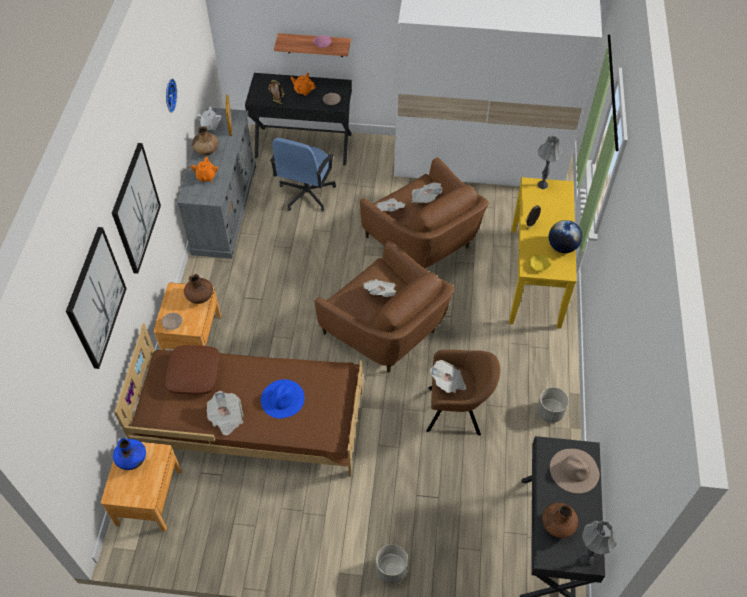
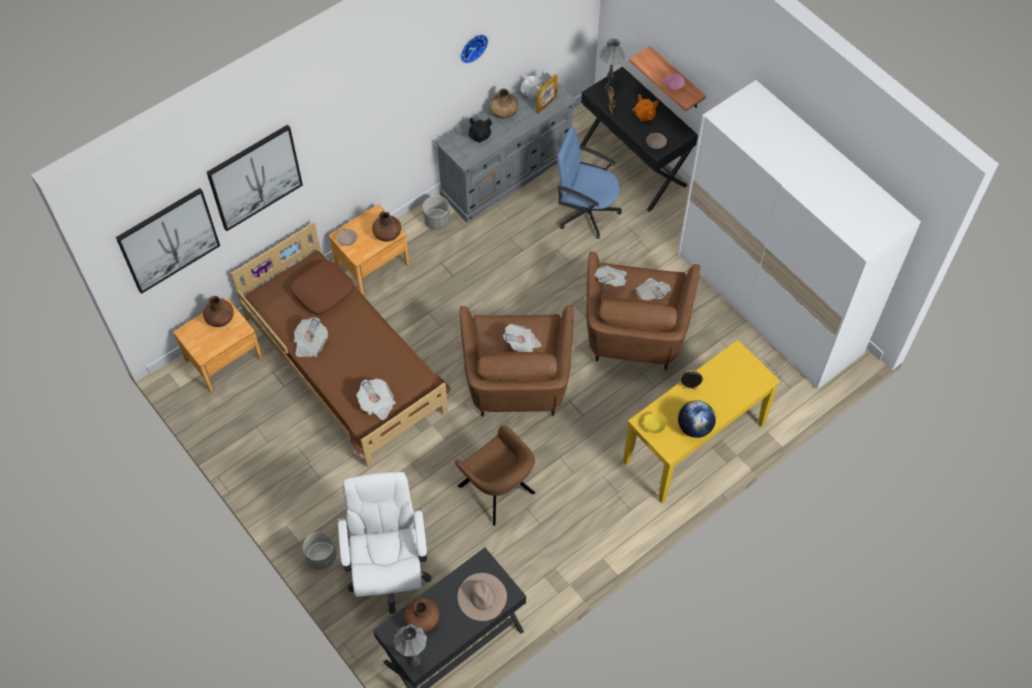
camera: 45 degrees right, 5 degrees up
(132, 460) = (220, 319): blue vase -> brown vase
(135, 208) = (357, 127): picture -> picture (168, 240)
(206, 177) = (479, 136): orange teapot -> black teapot
(282, 399) = (362, 363): blue hat -> none
(306, 193) = (586, 212): blue office chair -> blue office chair turned 45 degrees clockwise
(448, 382) = (491, 457): newspaper -> newspaper (377, 404)
(449, 532) = (388, 571): none -> white office chair
(542, 185) = (747, 362): grey table lamp -> grey table lamp (609, 87)
(549, 412) = (568, 558): grey planter -> grey planter (437, 221)

